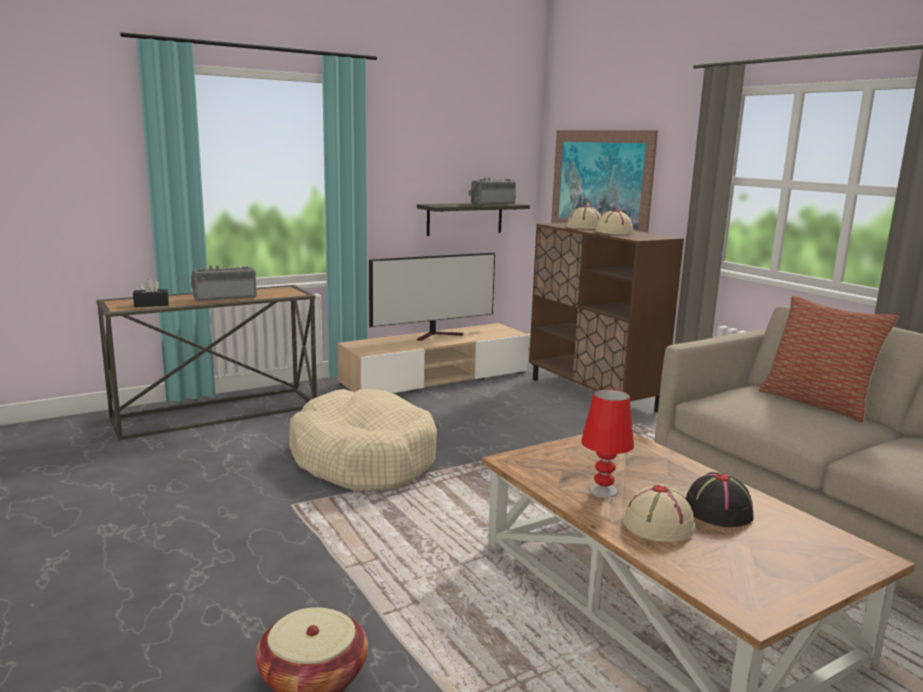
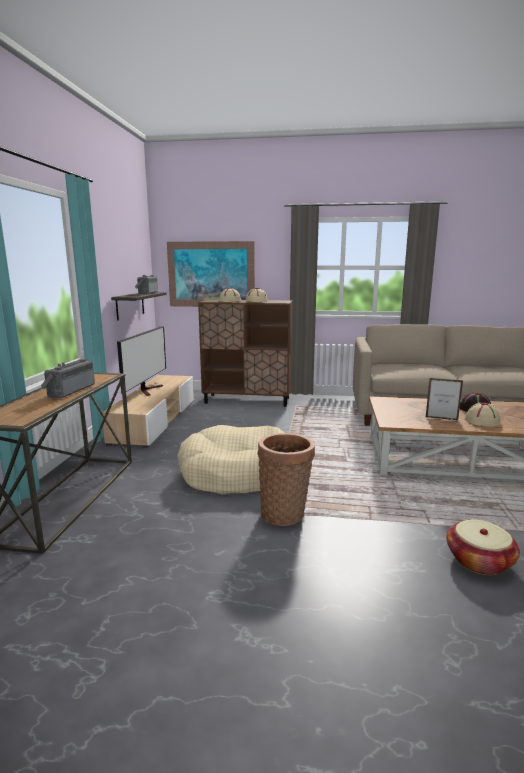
camera: 50 degrees left, 0 degrees up
(151, 304) = (31, 411): black tissue box -> none
(298, 512) = (285, 513): none -> basket
(603, 491) = (441, 419): red table lamp -> picture frame
(817, 403) = (411, 363): pillow -> none

